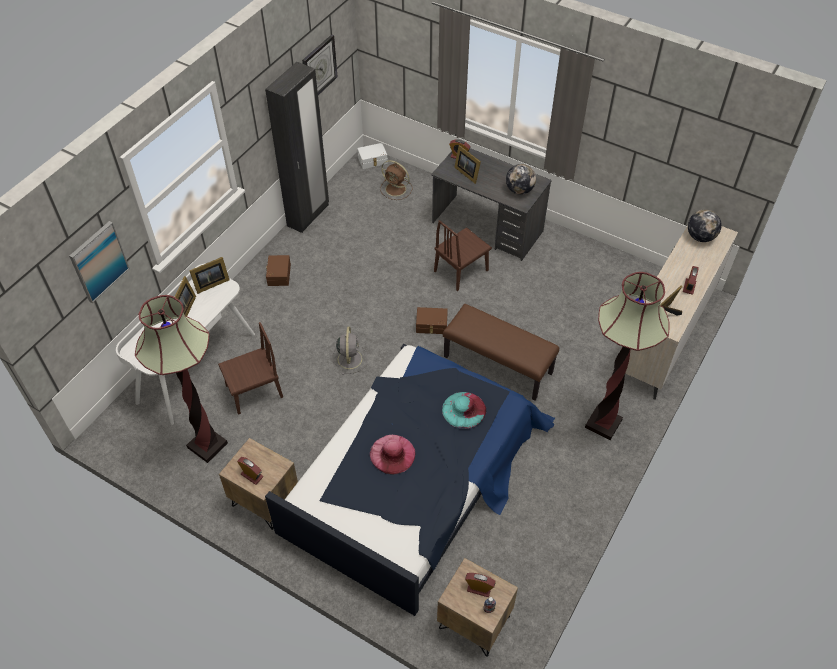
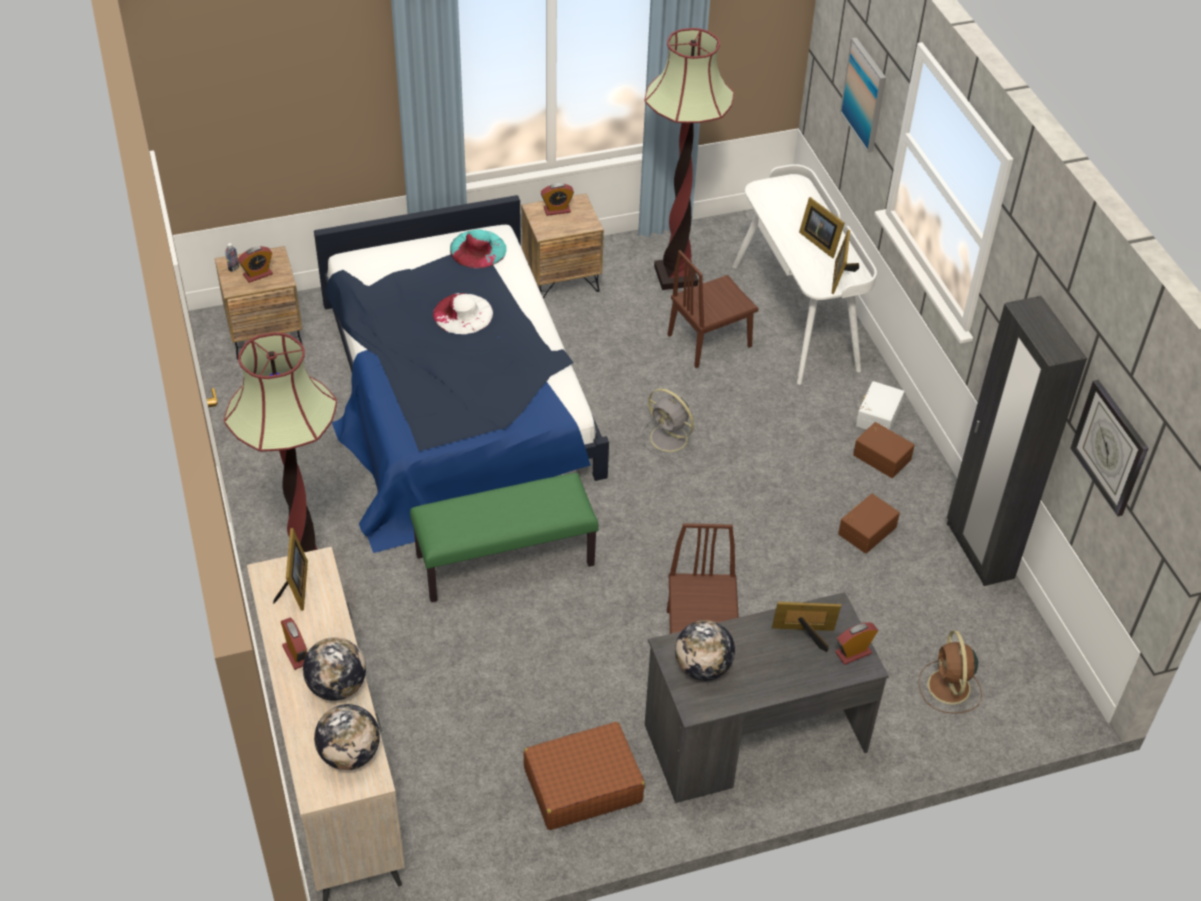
camera: 130 degrees right, 5 degrees down
(254, 391) = (709, 340): brown chair -> brown chair turned 45 degrees clockwise
(372, 161) = (1051, 706): white storage box -> white storage box (877, 415)
(392, 454) = (463, 313): pink hat -> white hat
(396, 189) = (949, 688): brown fan -> brown fan turned 75 degrees counterclockwise
(431, 325) = (637, 543): brown storage box -> brown storage box (866, 530)
(464, 410) = (443, 395): turquoise hat -> turquoise hat (478, 249)
(497, 365) = (505, 559): brown bench -> green bench
(569, 261) = (582, 785): none -> brown suitcase
(683, 263) = (337, 687): none -> globe

